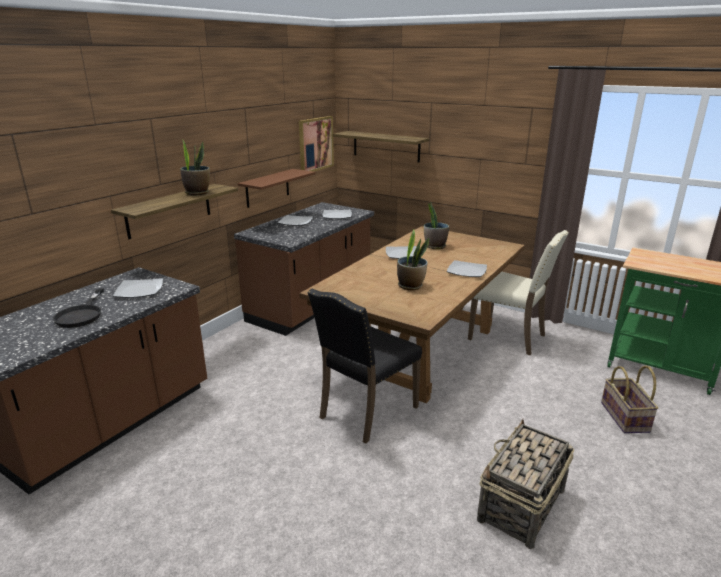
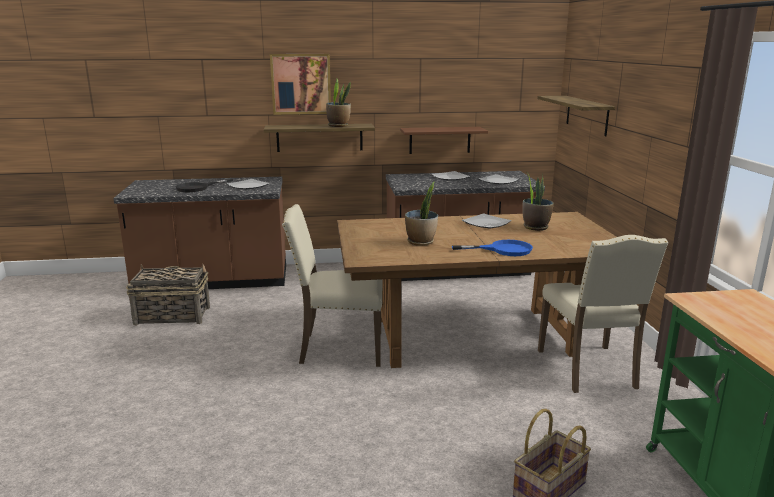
camera: 50 degrees right, 5 degrees down
(315, 144) = (520, 106): picture -> picture (301, 84)
(365, 412) = (339, 348): black chair -> beige chair
(466, 271) = (503, 250): plate -> blue frying pan
(521, 505) = (303, 461): basket -> basket (172, 316)

